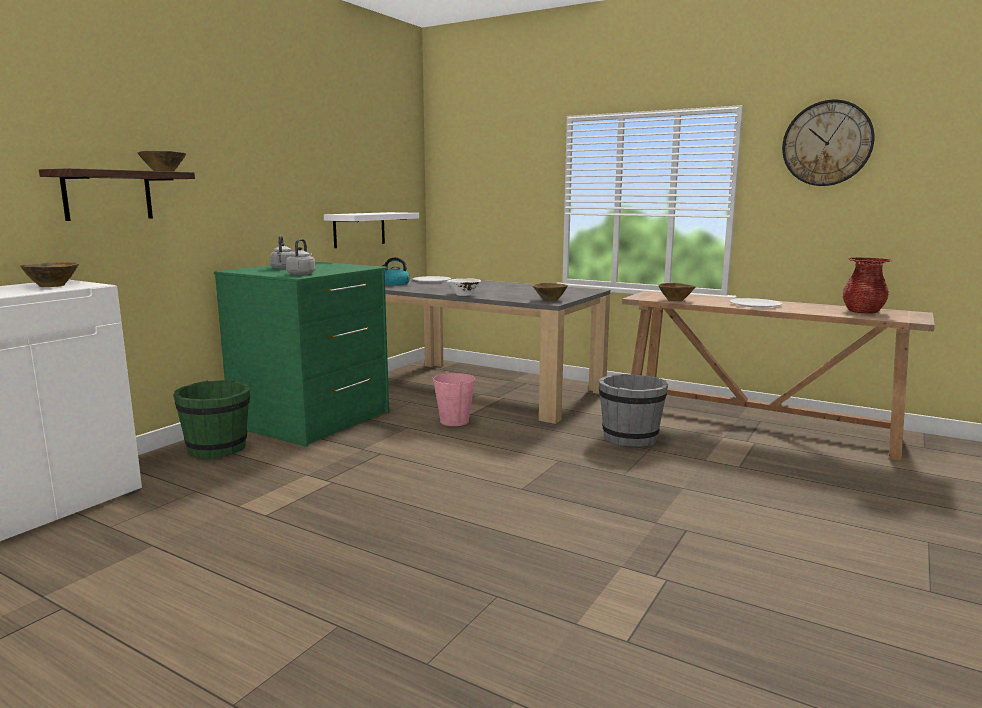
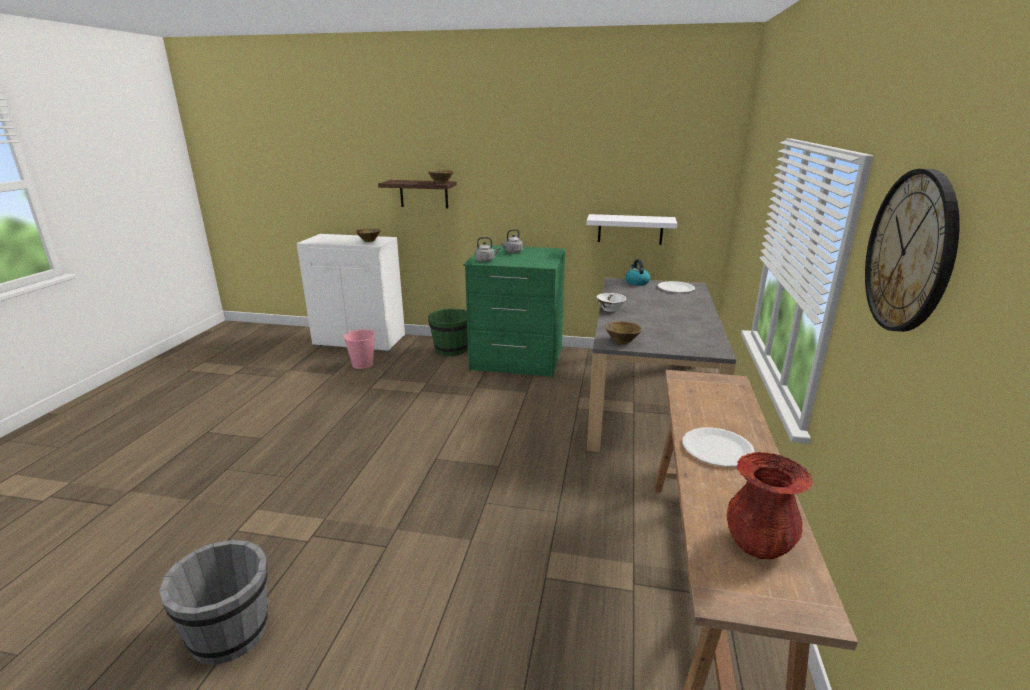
camera: 70 degrees right, 10 degrees up
(454, 421) = (554, 405): pink bucket -> pink bucket (362, 364)
(630, 438) = (579, 497): grey bucket -> grey bucket (231, 633)
(675, 300) = (687, 397): brown bowl -> none

